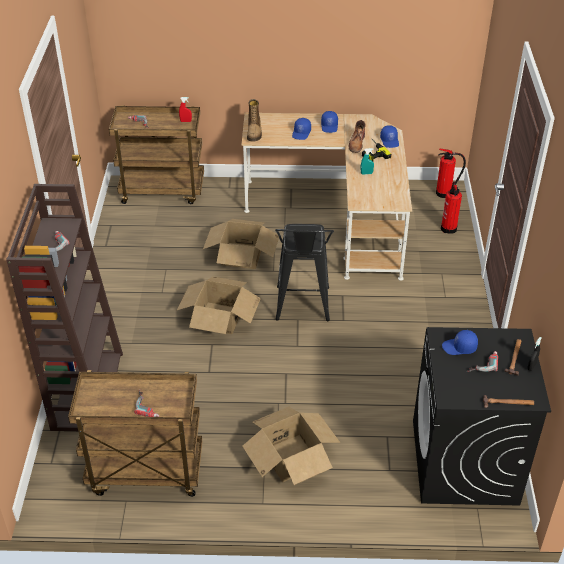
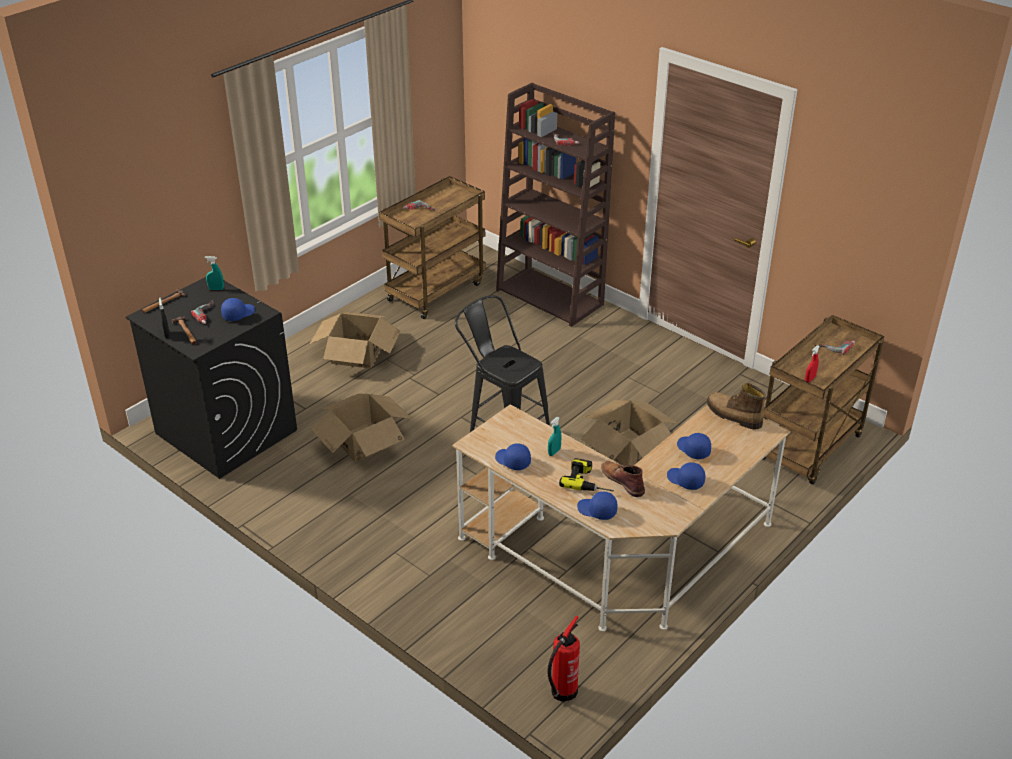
camera: 130 degrees right, 5 degrees down
(219, 317) = (552, 392): cardboard box -> cardboard box (363, 441)
(394, 183) = (512, 461): none -> blue cap
(449, 227) = (493, 641): fire extinguisher -> none
(451, 386) = (216, 289): none -> turquoise spray bottle

